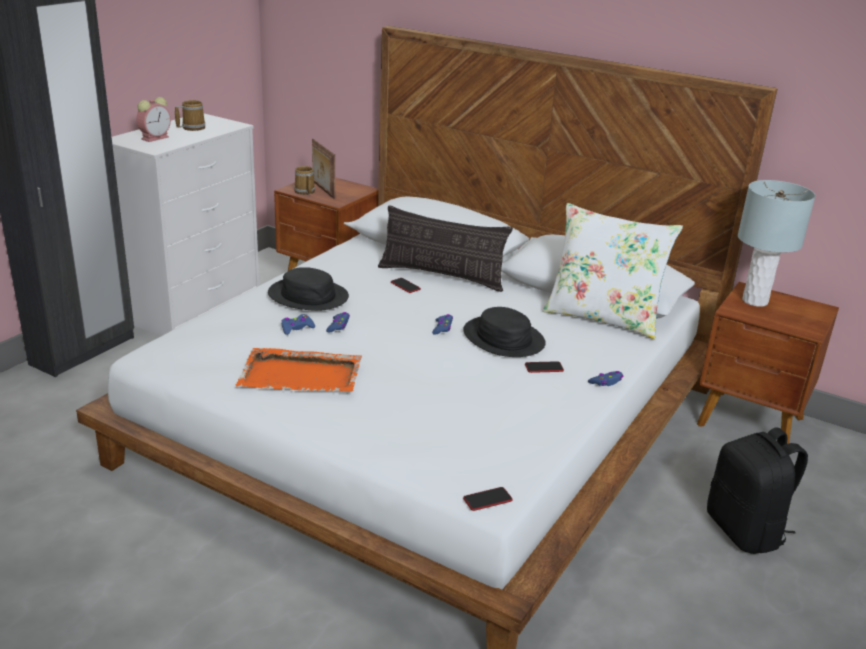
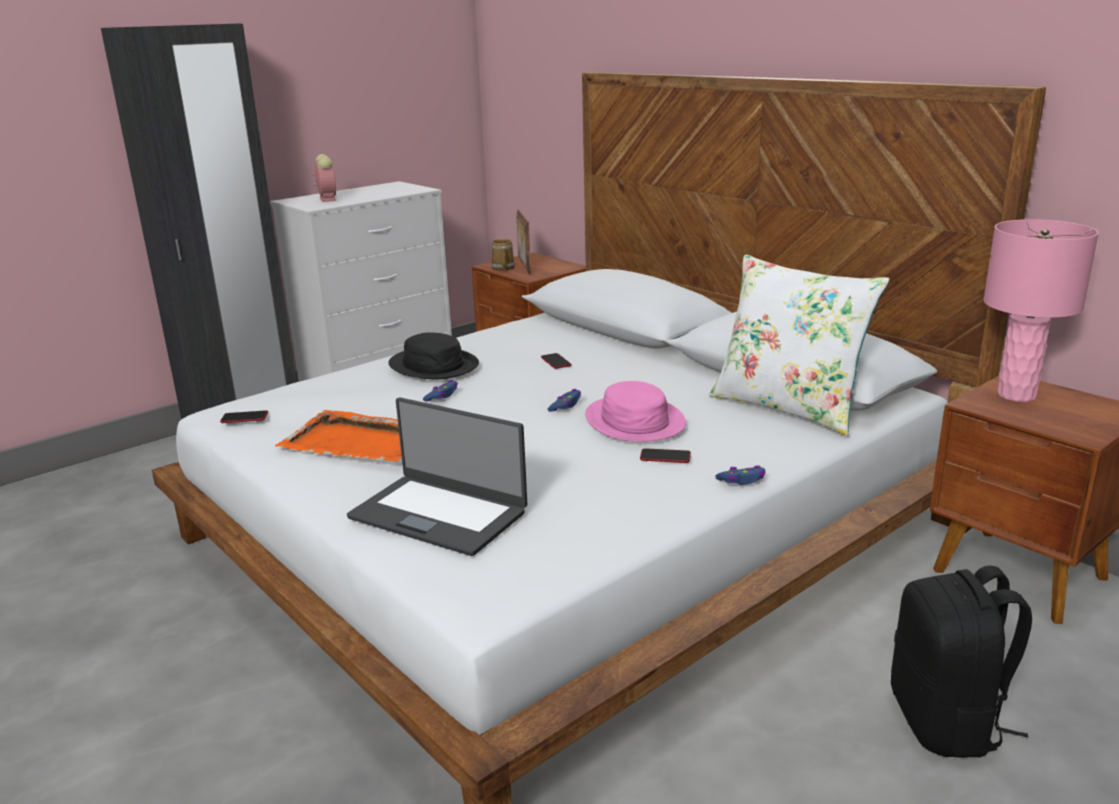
camera: 20 degrees right, 5 degrees down
(156, 138) = (327, 199): alarm clock -> alarm clock turned 75 degrees counterclockwise
(192, 127) = (374, 191): mug -> none
(296, 328) = (392, 395): blue game controller -> none
(413, 432) = (439, 514): none -> laptop
(442, 276) = (609, 354): pillow -> none
(487, 499) = (473, 604): phone -> phone (244, 418)
(503, 338) = (634, 421): black hat -> pink hat
(754, 301) = (1016, 395): grey table lamp -> pink table lamp

